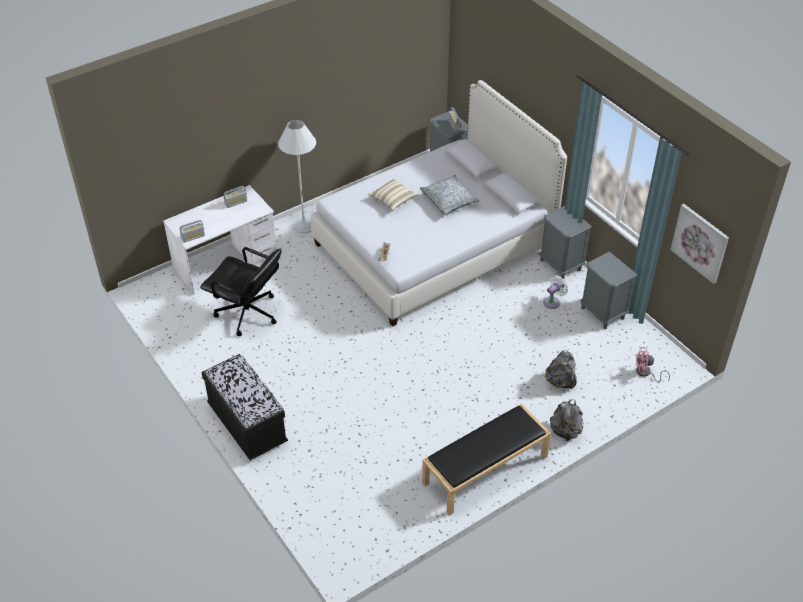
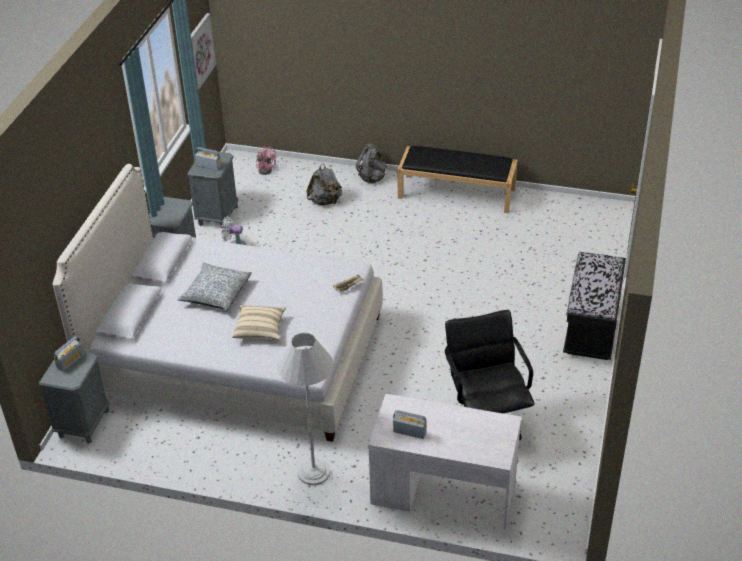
camera: 130 degrees left, 5 degrees down
(193, 237) = (500, 424): radio -> radio (208, 166)

